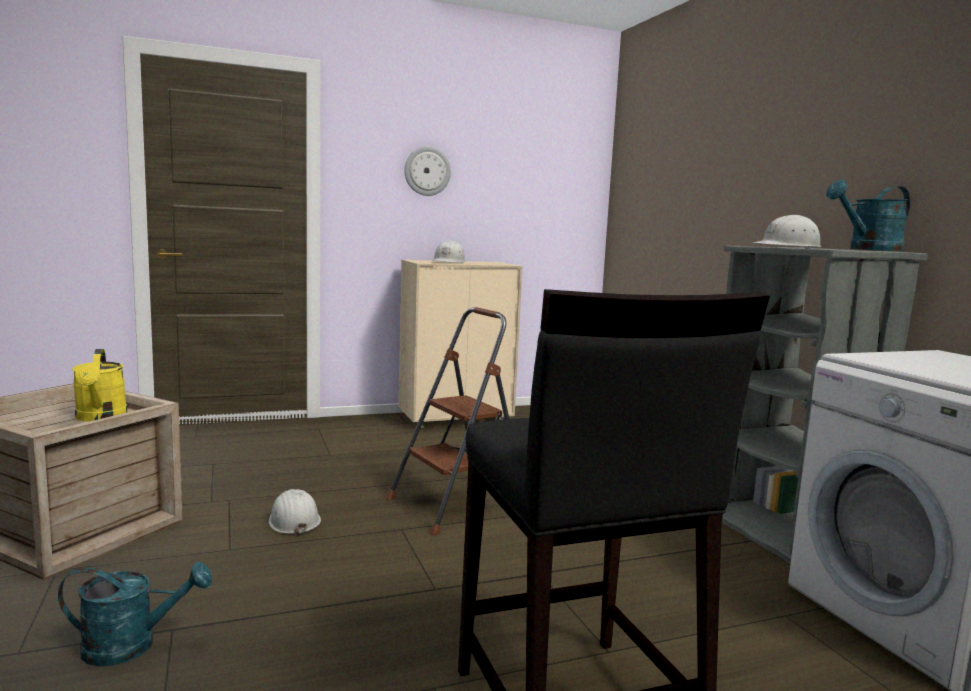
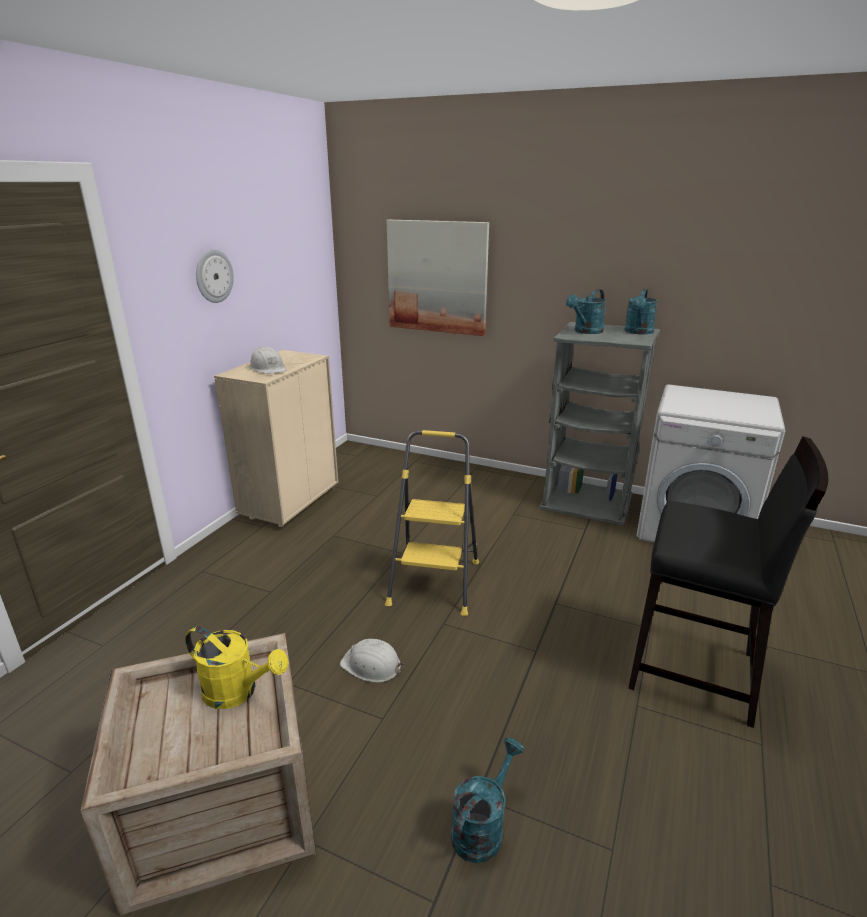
camera: 45 degrees left, 15 degrees up
(461, 503) = (435, 579): brown step ladder -> yellow step ladder
(683, 200) = (437, 277): none -> picture
(788, 246) = (585, 332): white hard hat -> turquoise watering can

